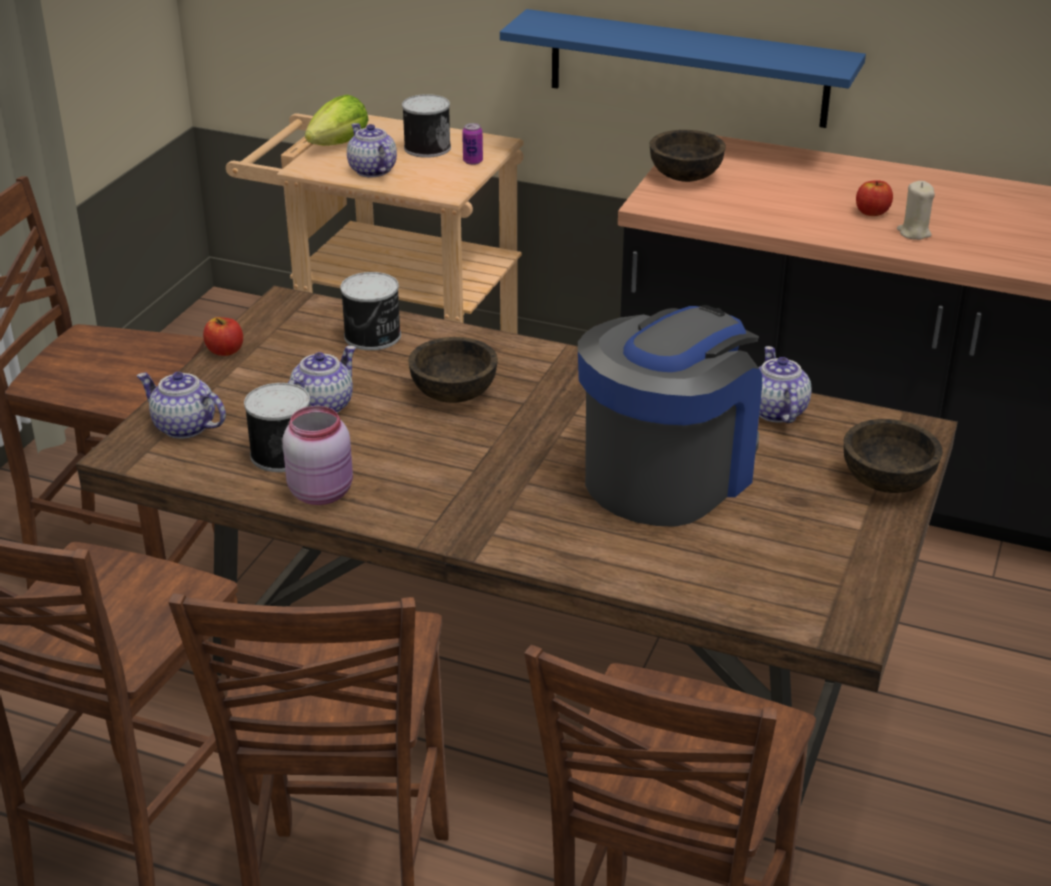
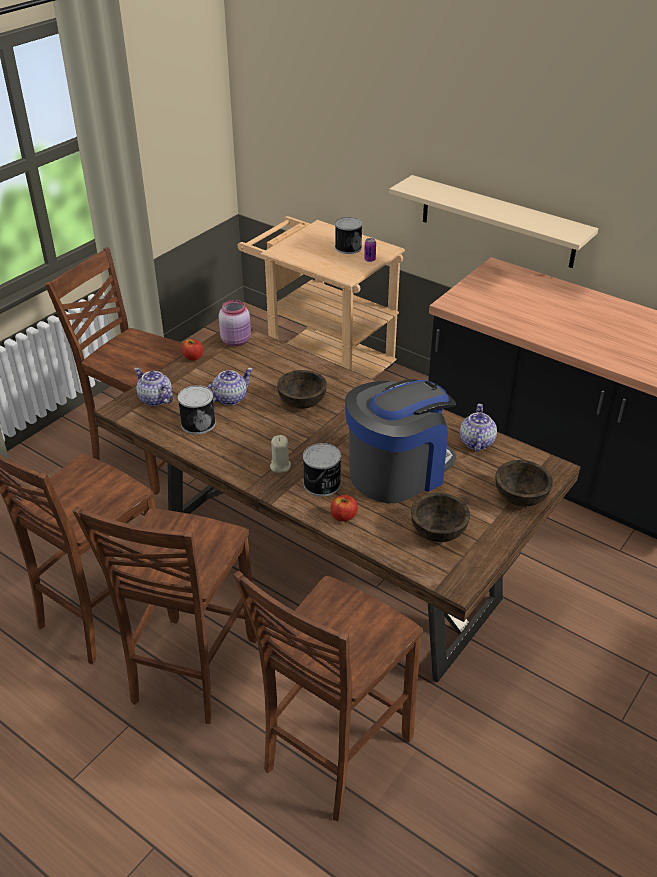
camera: 15 degrees right, 5 degrees up
(323, 492) = (210, 449): pink jar -> pink jar (237, 341)
(339, 144) = (301, 239): lettuce -> none
(371, 170) = (311, 258): teapot -> none
(373, 336) = (274, 360): can -> can (322, 484)
(685, 176) = (478, 288): brown bowl -> brown bowl (437, 531)
(688, 68) = (497, 222): blue shelf -> beige shelf
(872, 212) = (578, 327): apple -> apple (343, 516)
(914, 233) = (597, 344): beige candle -> beige candle (280, 466)

